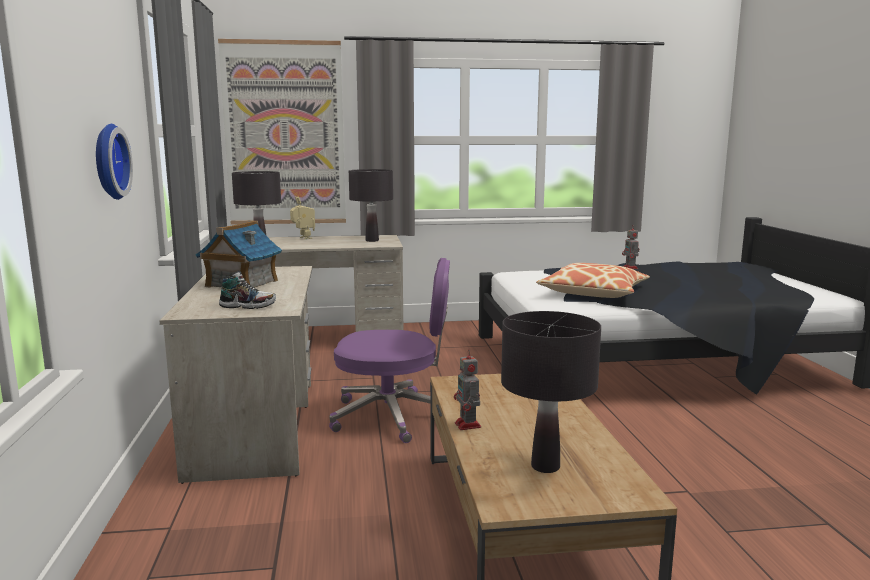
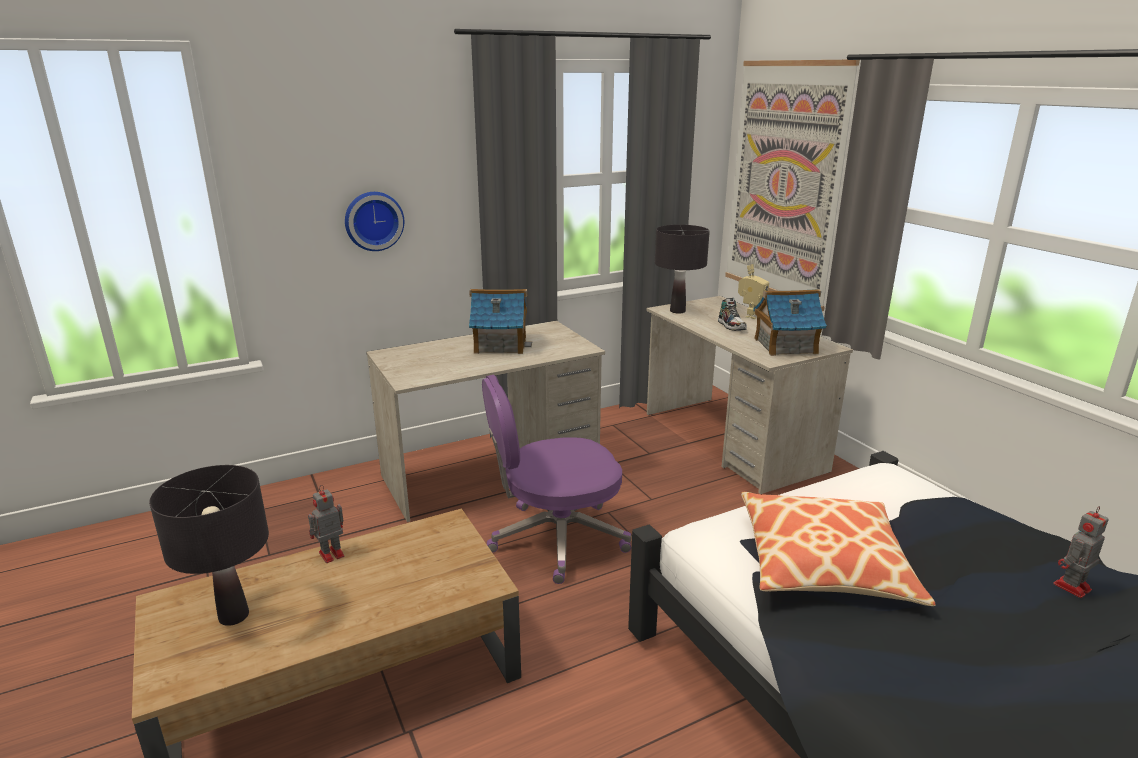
camera: 70 degrees right, 10 degrees up
(248, 306) = (419, 366): shoe -> shoe (731, 326)
(372, 240) = (785, 346): black table lamp -> toy house
(393, 416) = (555, 539): purple office chair -> purple office chair turned 90 degrees clockwise

